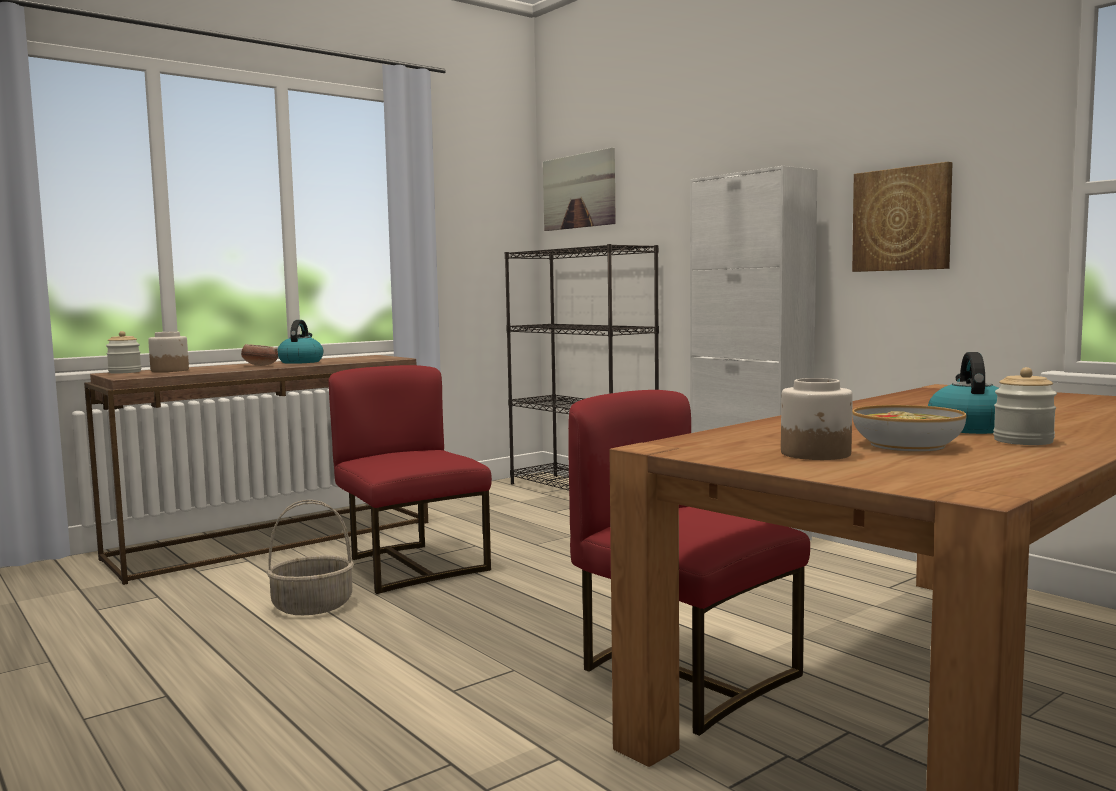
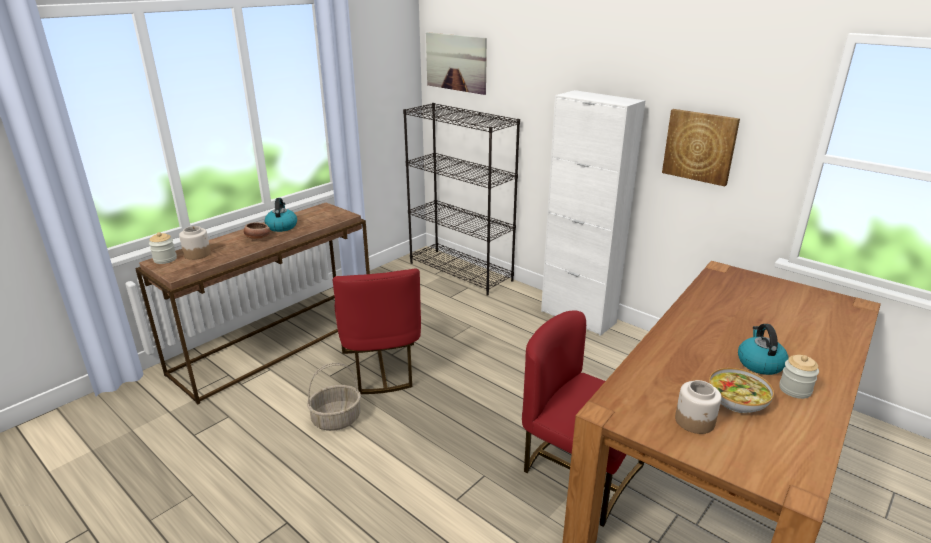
camera: 10 degrees left, 20 degrees up
(411, 566) = (381, 368): red chair -> red chair turned 150 degrees counterclockwise

